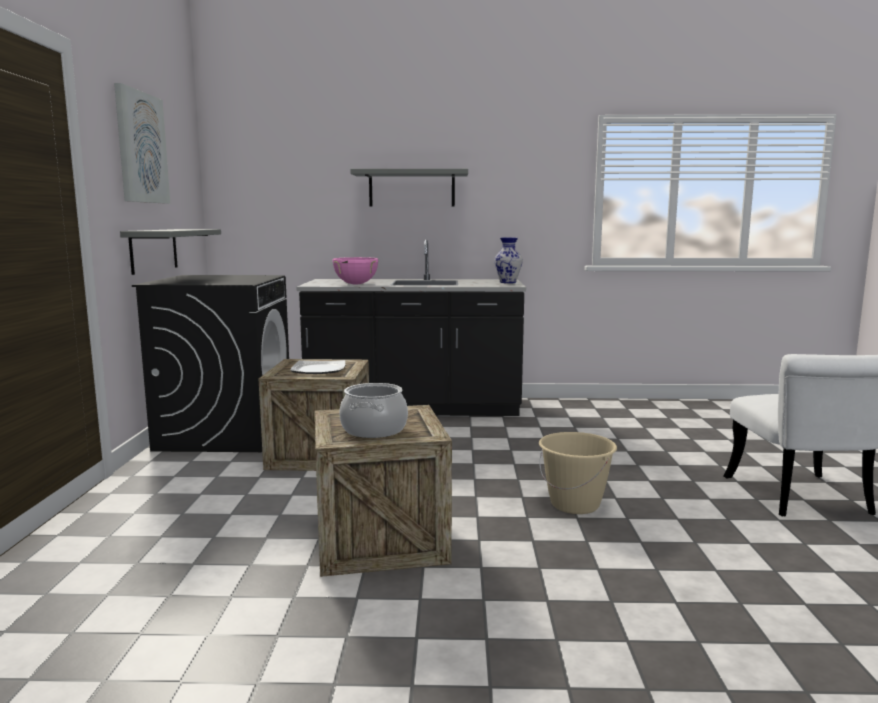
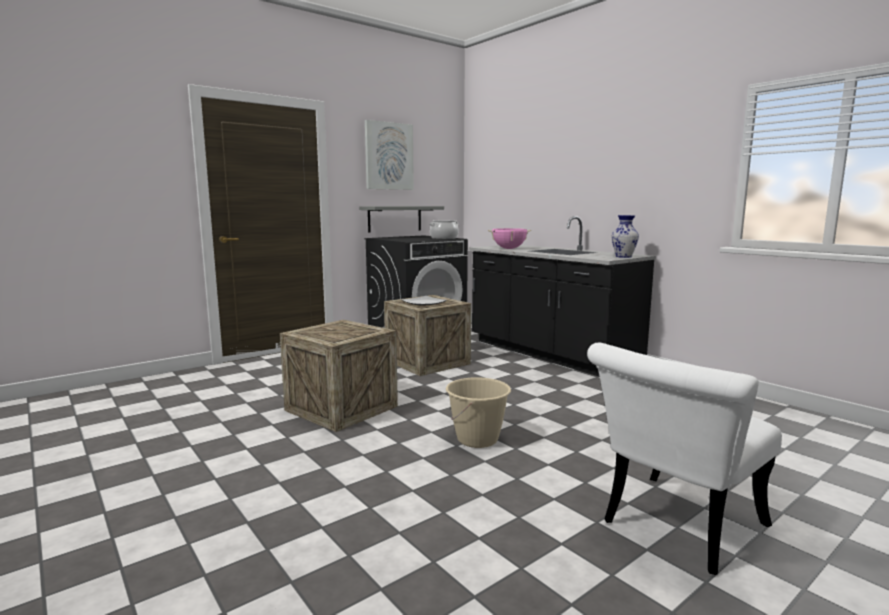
camera: 50 degrees right, 0 degrees up
(373, 429) = (326, 333): cooking pot -> cooking pot (444, 238)
(411, 189) = (578, 173): grey shelf -> none

